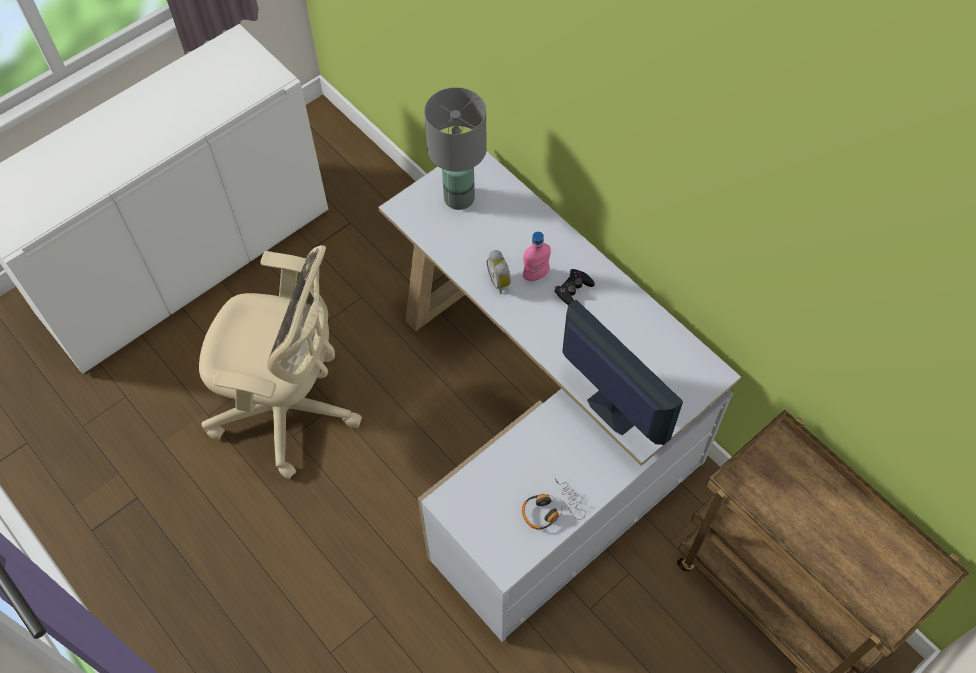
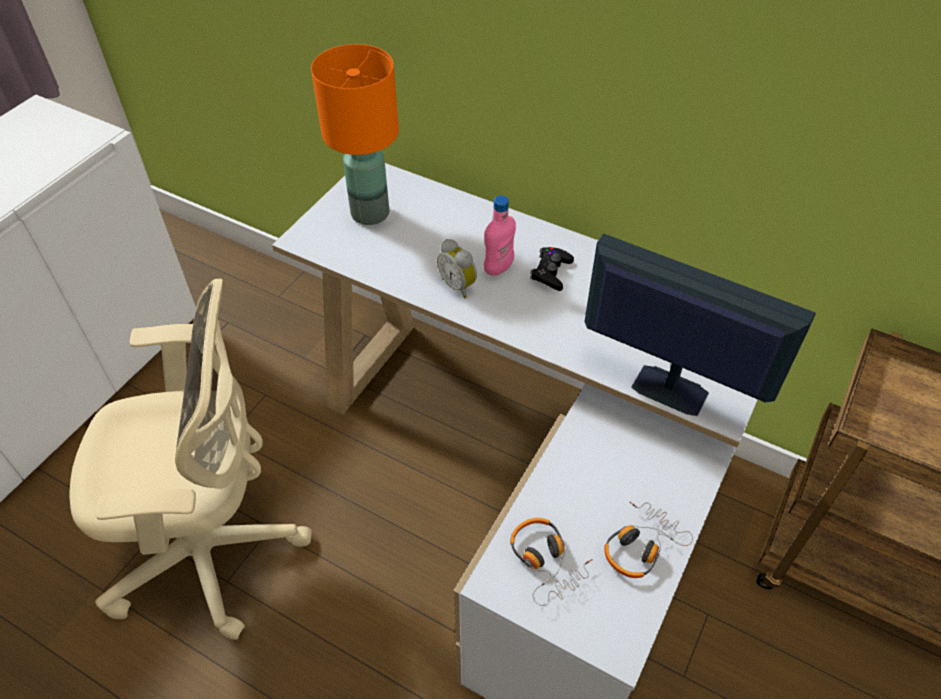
camera: 20 degrees left, 10 degrees down
(459, 199) = (370, 214): grey table lamp -> orange table lamp
(483, 499) = (546, 562): none -> headphones

